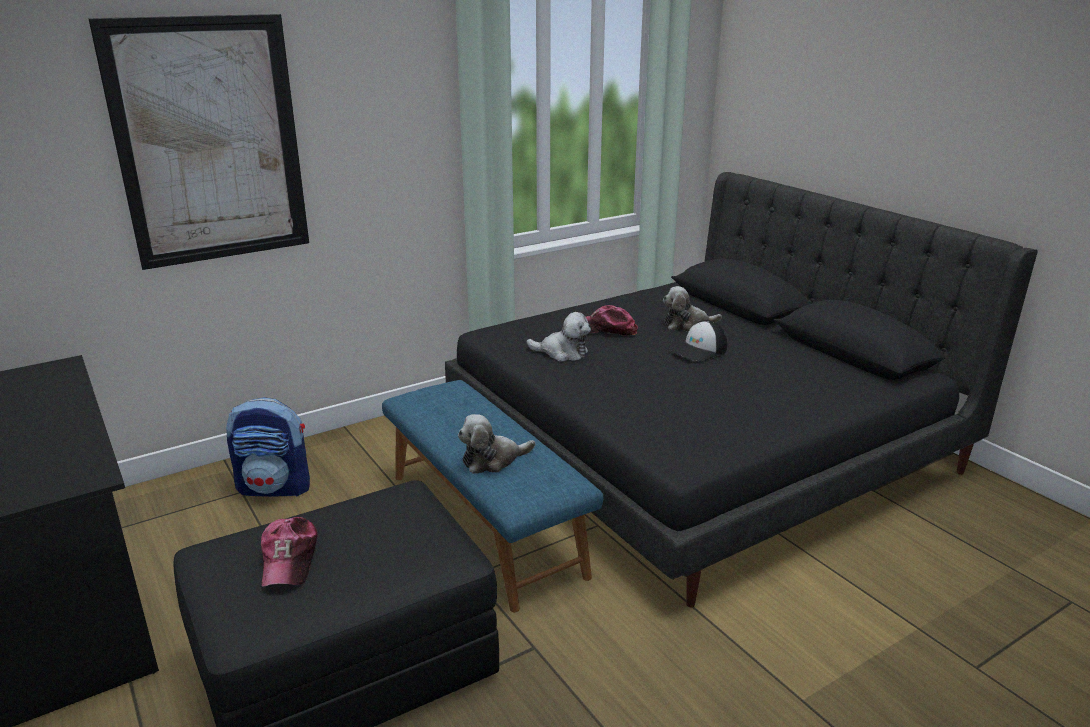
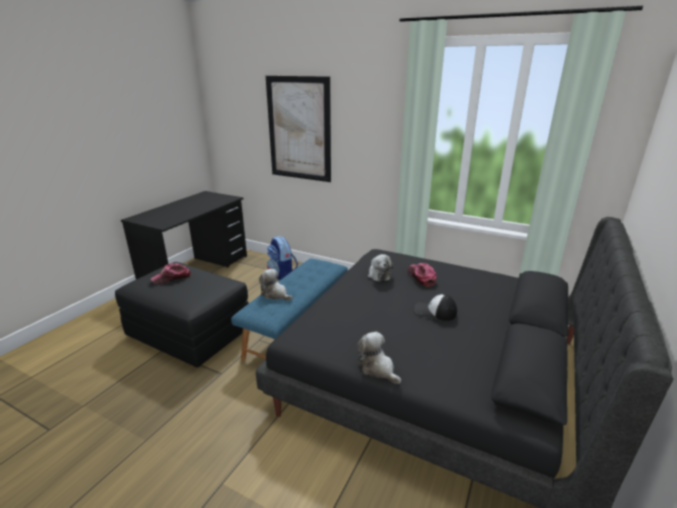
camera: 60 degrees right, 0 degrees up
(687, 324) = (469, 299): plush toy -> plush toy (377, 368)

